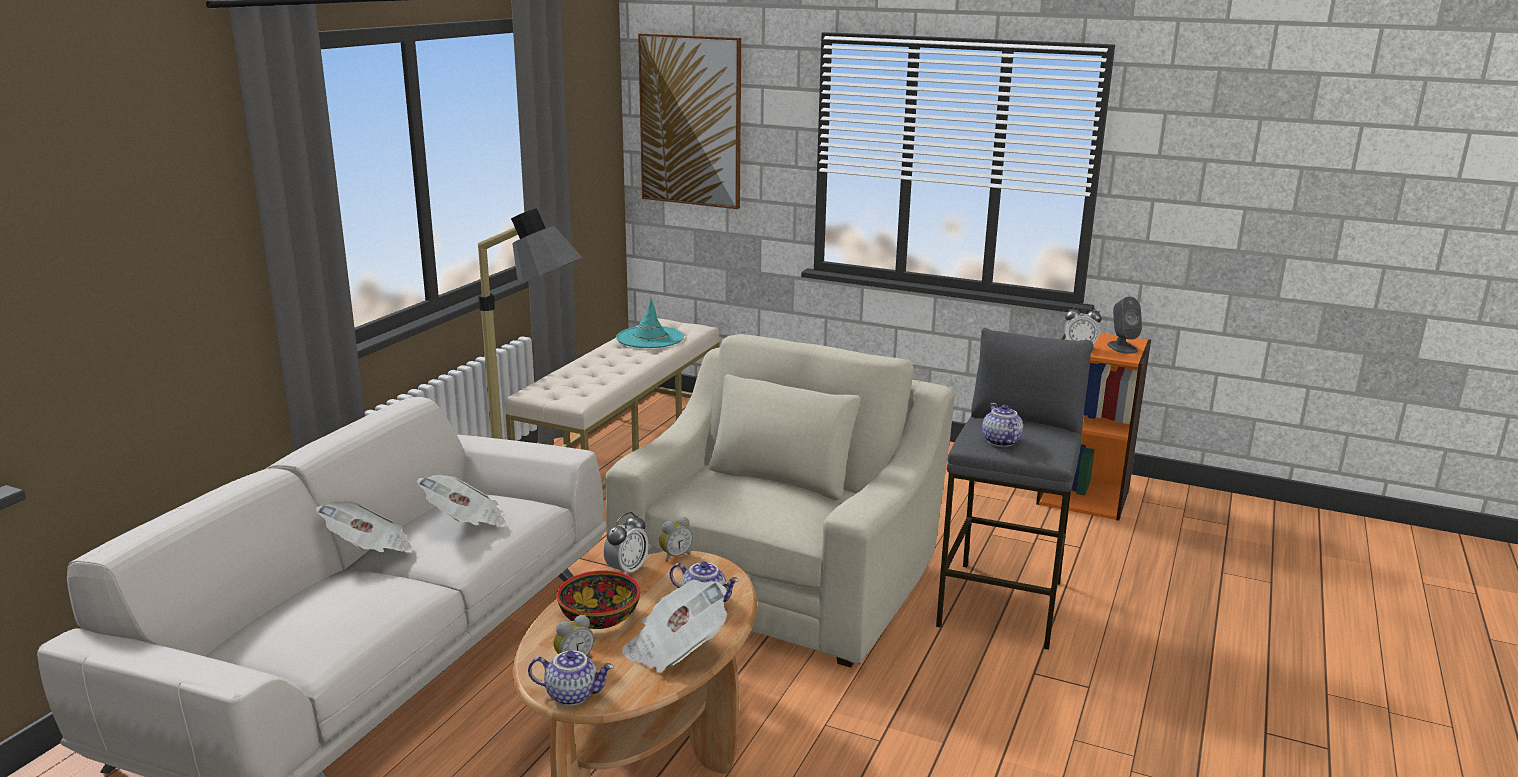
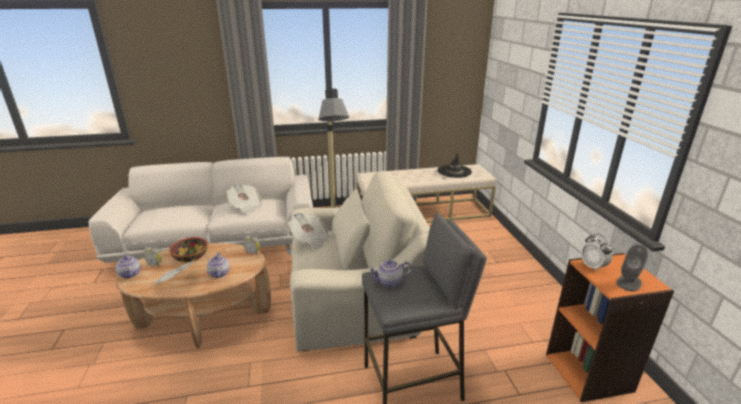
camera: 55 degrees right, 5 degrees up
(369, 549) = (217, 201): newspaper -> newspaper (310, 239)
(626, 570) = (233, 248): alarm clock -> none
(650, 338) = (454, 171): turquoise hat -> black hat
(691, 121) = (505, 63): picture -> none
(1000, 441) = (389, 282): teapot -> teapot turned 150 degrees counterclockwise

